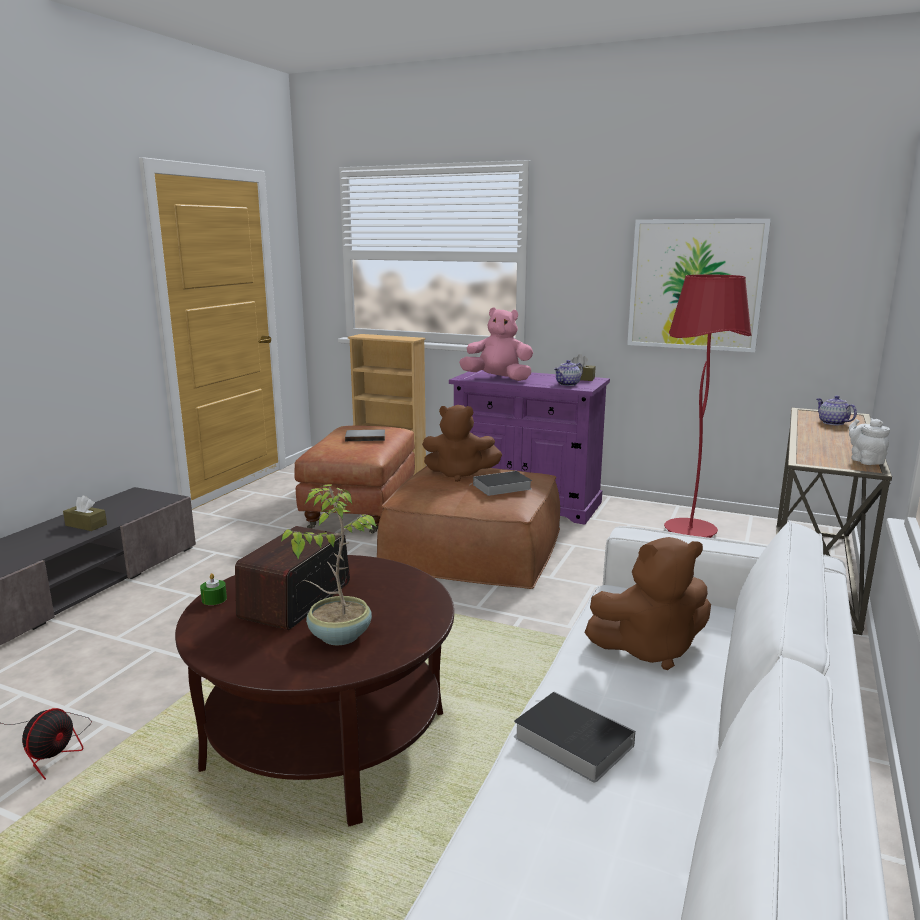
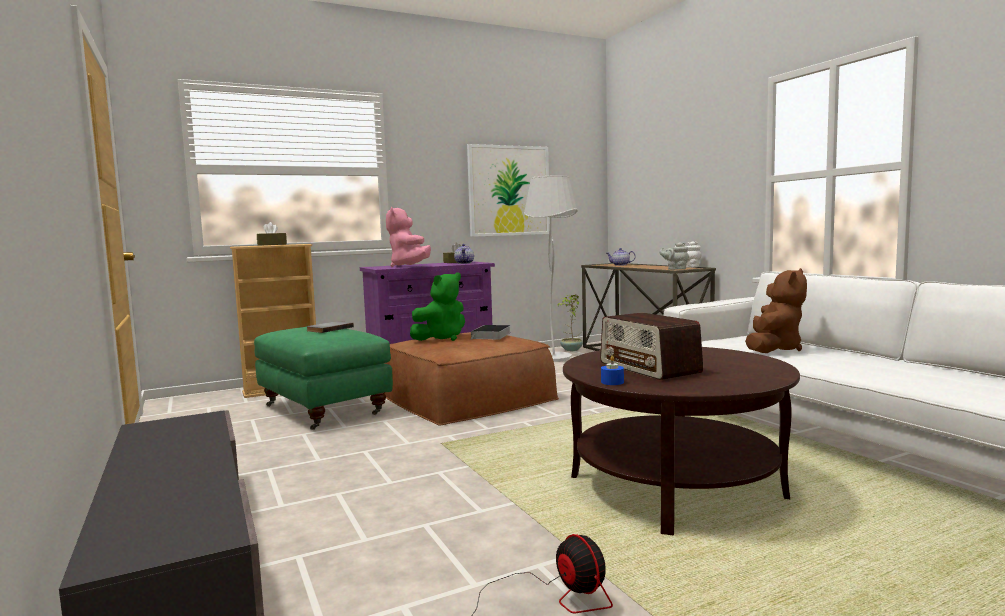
camera: 50 degrees left, 10 degrees down
(86, 525) = (184, 452): brown tissue box -> brown tissue box (272, 245)
(214, 599) = (612, 382): green candle -> blue candle
(338, 635) = (724, 366): potted plant -> potted plant (571, 350)
(361, 512) = (325, 410): brown ottoman -> green ottoman
(459, 474) = (441, 338): brown plush toy -> green plush toy
(498, 379) = (409, 266): pink plush toy -> pink plush toy turned 75 degrees counterclockwise
(569, 740) = (861, 370): book -> none
(690, 531) = (554, 358): red floor lamp -> white floor lamp
(811, 460) = (675, 269): none -> grey teapot

